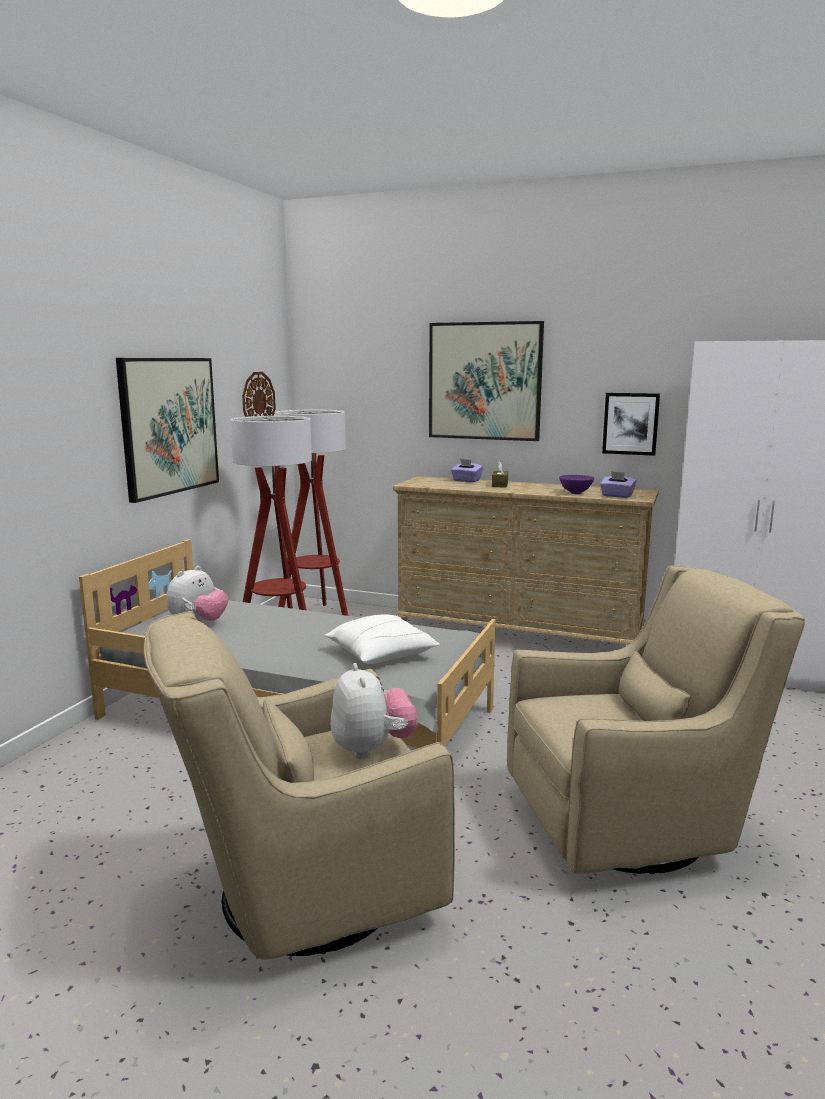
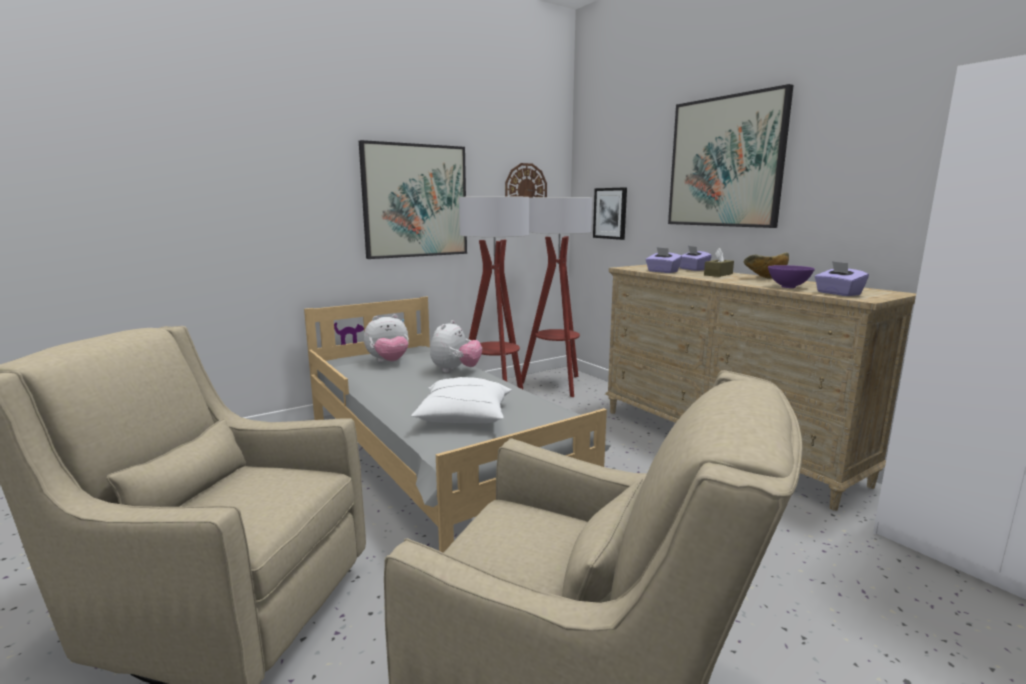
camera: 35 degrees right, 0 degrees up
(372, 749) = (269, 496): plush toy -> plush toy (455, 370)
(450, 486) = (662, 271): none -> purple tissue box
(540, 485) = (765, 278): none -> bowl
(630, 423) = (892, 205): picture -> picture (610, 213)

